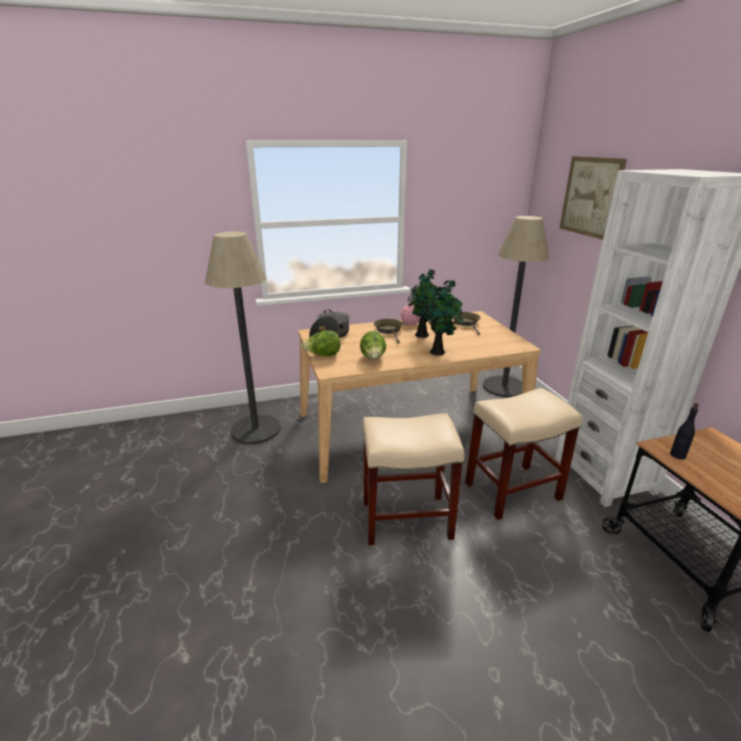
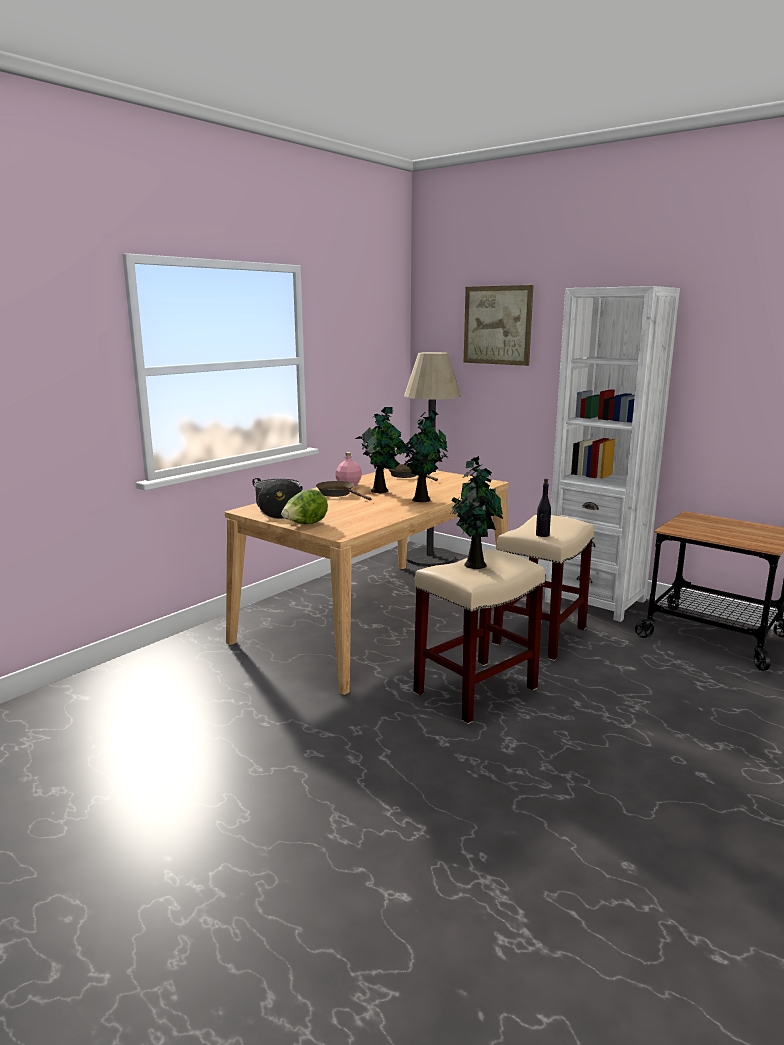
camera: 35 degrees left, 10 degrees down
(256, 429) = (182, 675): floor lamp -> none
(373, 358) = (367, 516): lettuce -> none
(407, 426) = (473, 564): none -> potted plant
(677, 455) = (689, 531): black bottle -> black bottle (542, 535)

